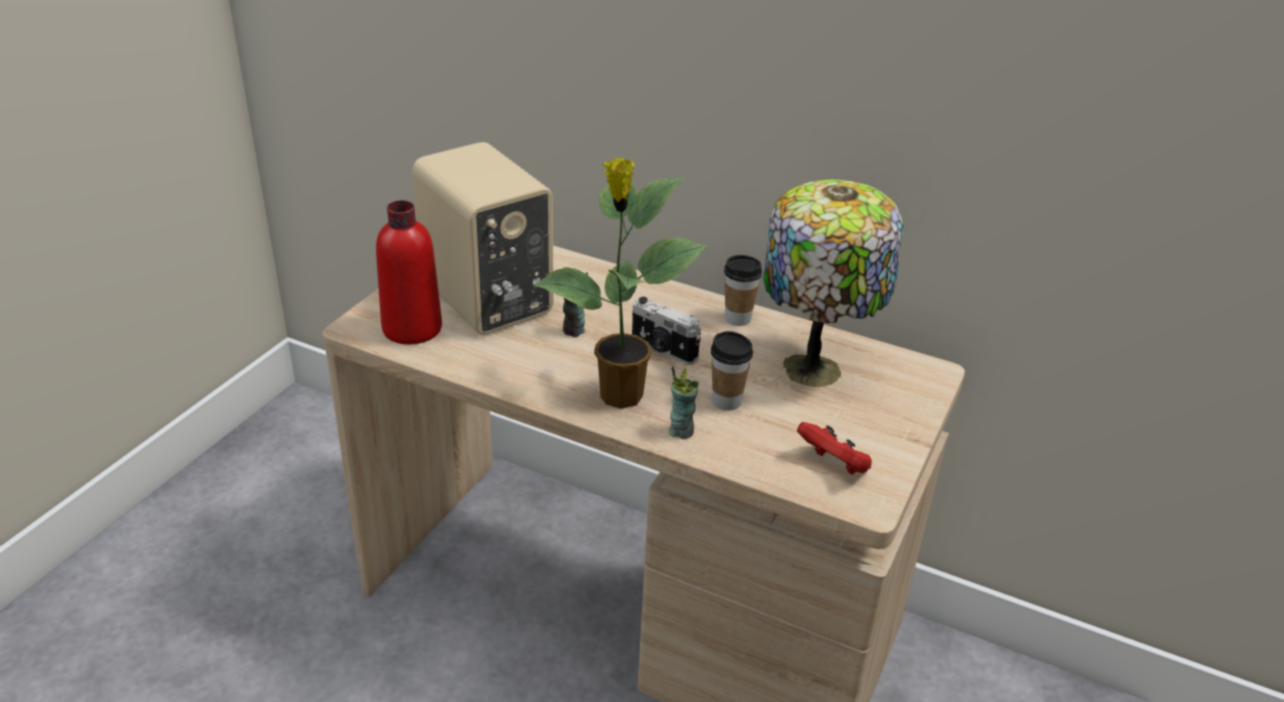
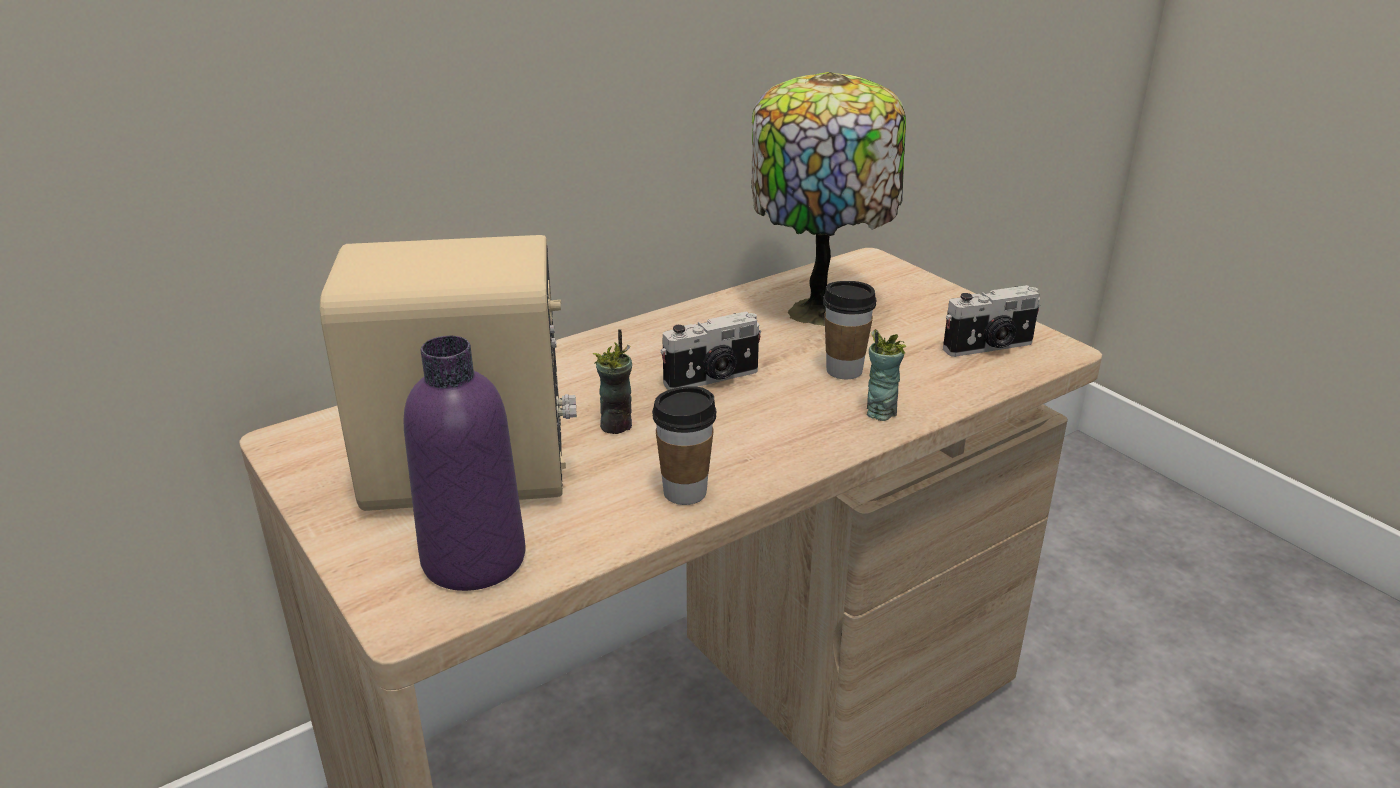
camera: 60 degrees left, 5 degrees down
(412, 329) = (474, 559): red bottle -> purple bottle
(619, 397) = (786, 432): potted plant -> none
(738, 318) = (693, 320): cup -> cup (685, 492)
(834, 465) = (989, 347): red game controller -> camera

